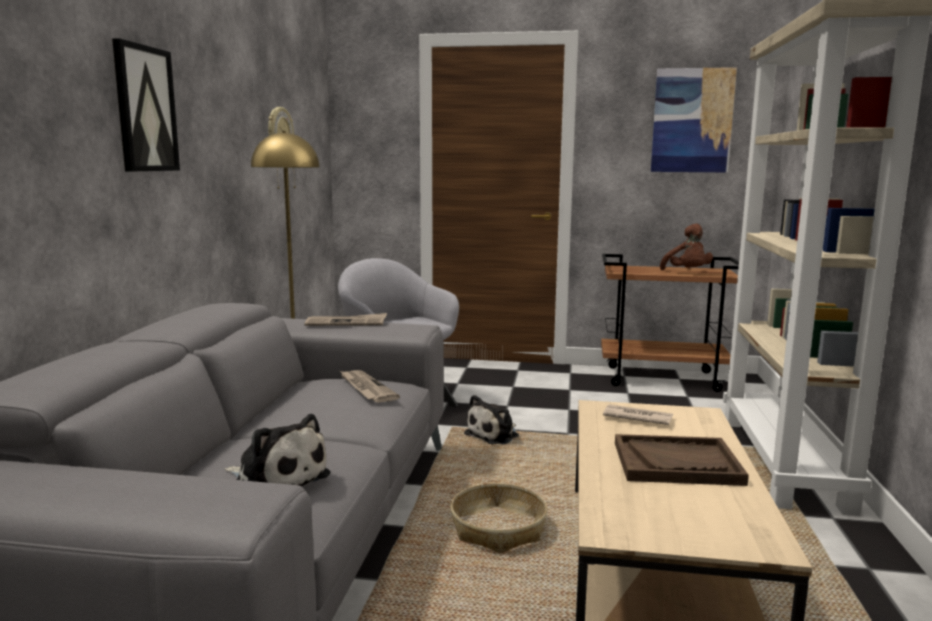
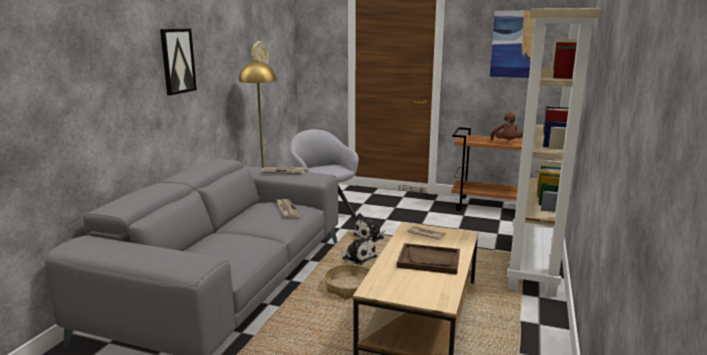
camera: 10 degrees right, 5 degrees up
(276, 481) = (225, 255): plush toy -> plush toy (358, 257)

